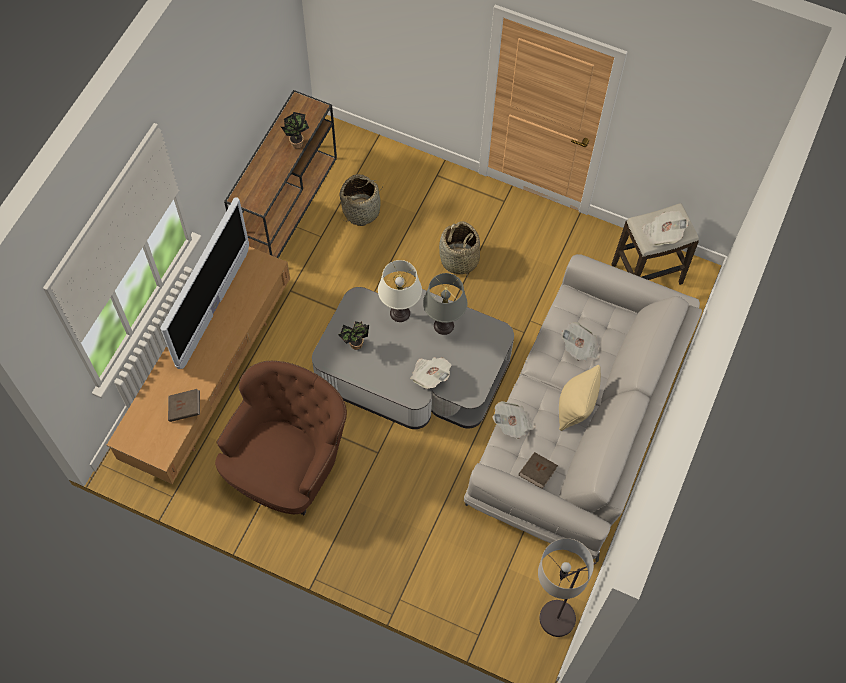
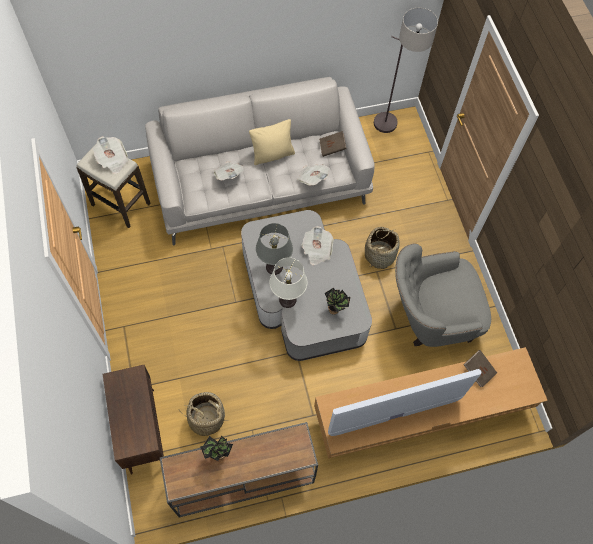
camera: 130 degrees left, 0 degrees up
(287, 463) = (430, 317): brown armchair -> grey armchair
(394, 160) = (142, 430): none -> brown cabinet
(459, 260) = (197, 321): basket -> basket (380, 255)

